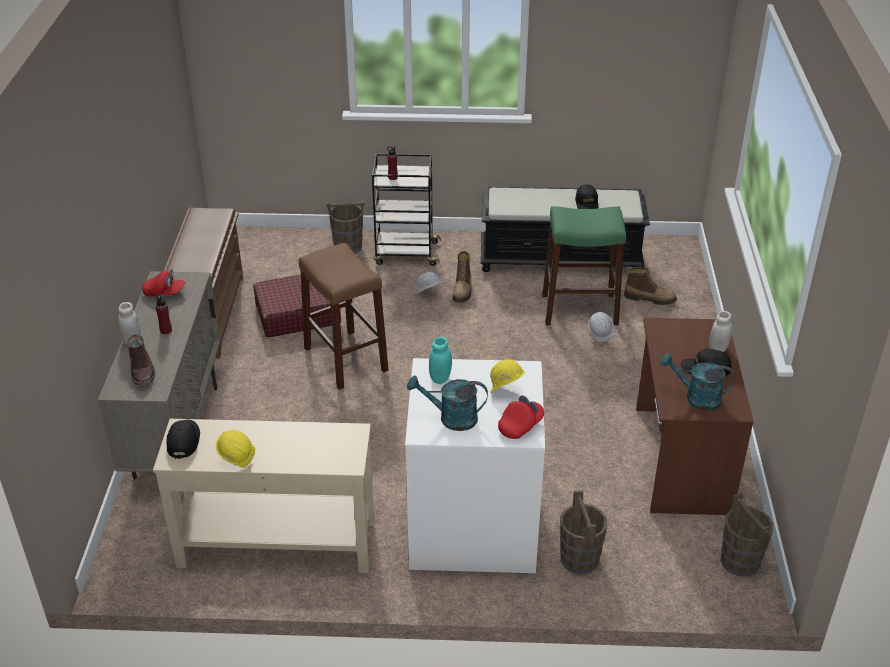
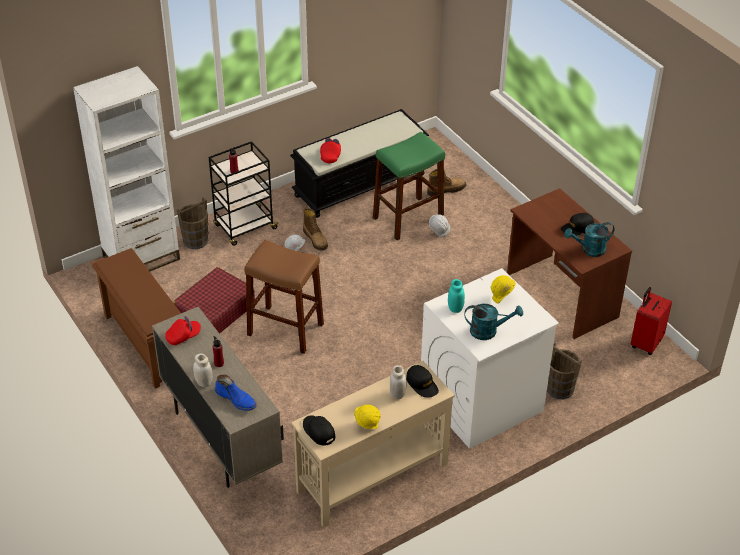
camera: 35 degrees left, 5 degrees up
(142, 370) = (236, 399): brown boot -> blue boot
(284, 242) = (141, 258): none -> white bookcase
(451, 418) = (488, 331): turquoise watering can -> turquoise watering can turned 150 degrees counterclockwise
(520, 426) = (532, 316): red cap -> red cap (331, 155)
(587, 203) = (376, 135): black cap -> black cap (422, 384)
(718, 349) = (572, 211): white jar -> white jar (397, 394)
(740, 560) = (645, 343): brown bucket -> red suitcase

